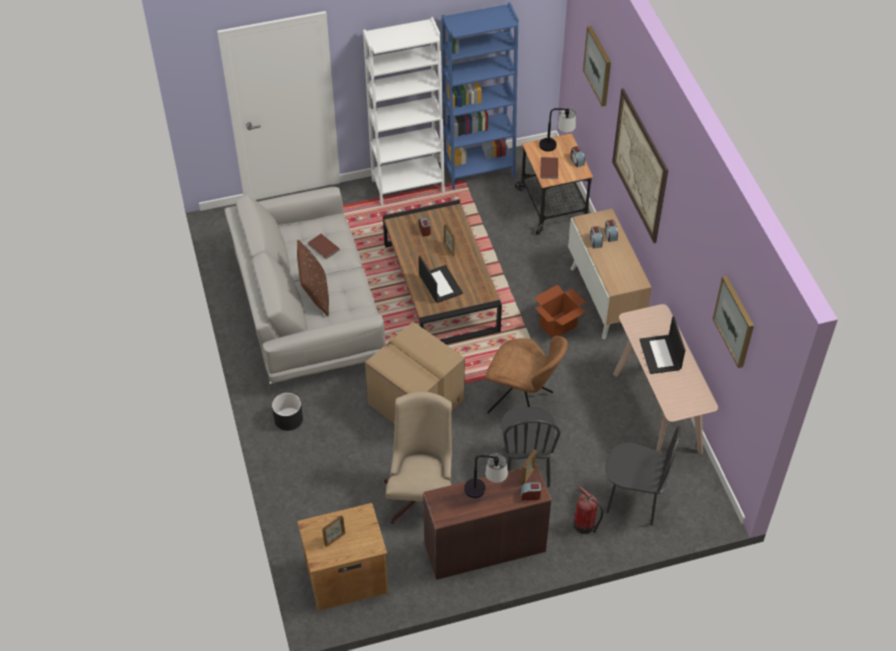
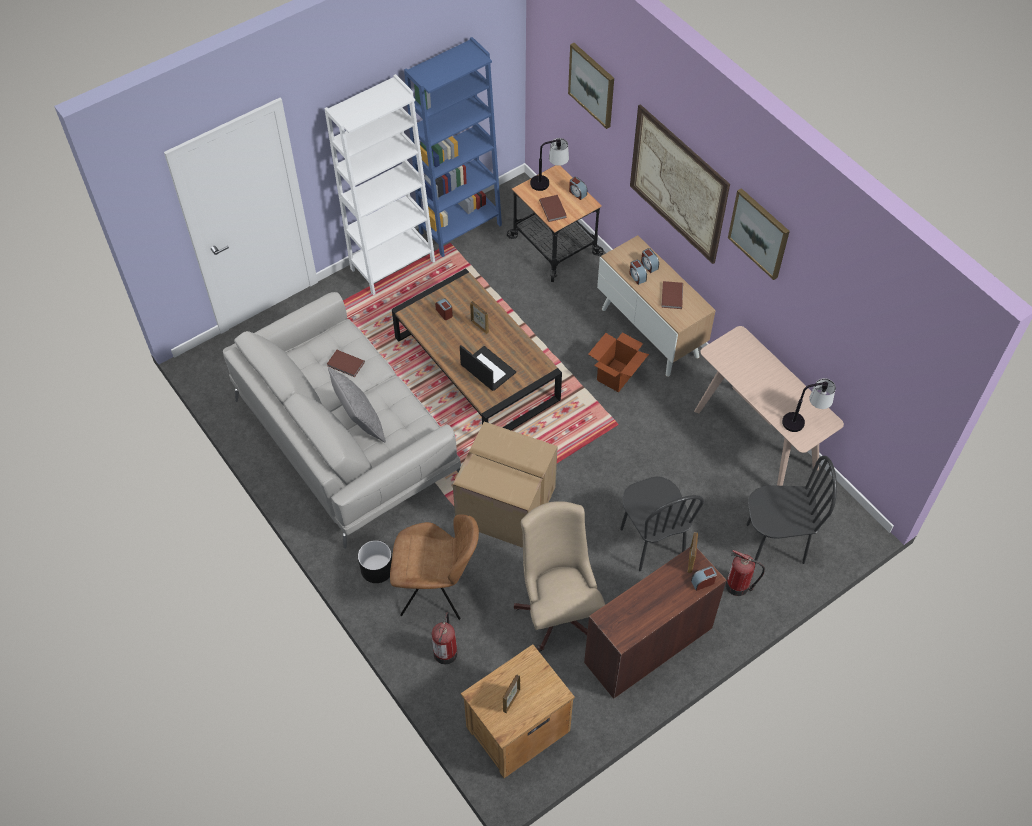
camera: 20 degrees left, 5 degrees up
(315, 295) = (360, 422): brown pillow -> grey pillow
(315, 499) = (445, 651): none -> fire extinguisher
(485, 490) = (653, 592): table lamp -> table lamp (803, 421)
(523, 404) = (617, 472): brown chair -> brown chair (436, 591)
(617, 265) = (671, 296): none -> brown book
(661, 355) = (761, 382): laptop -> none
(735, 321) = (864, 332): picture -> picture (759, 233)

